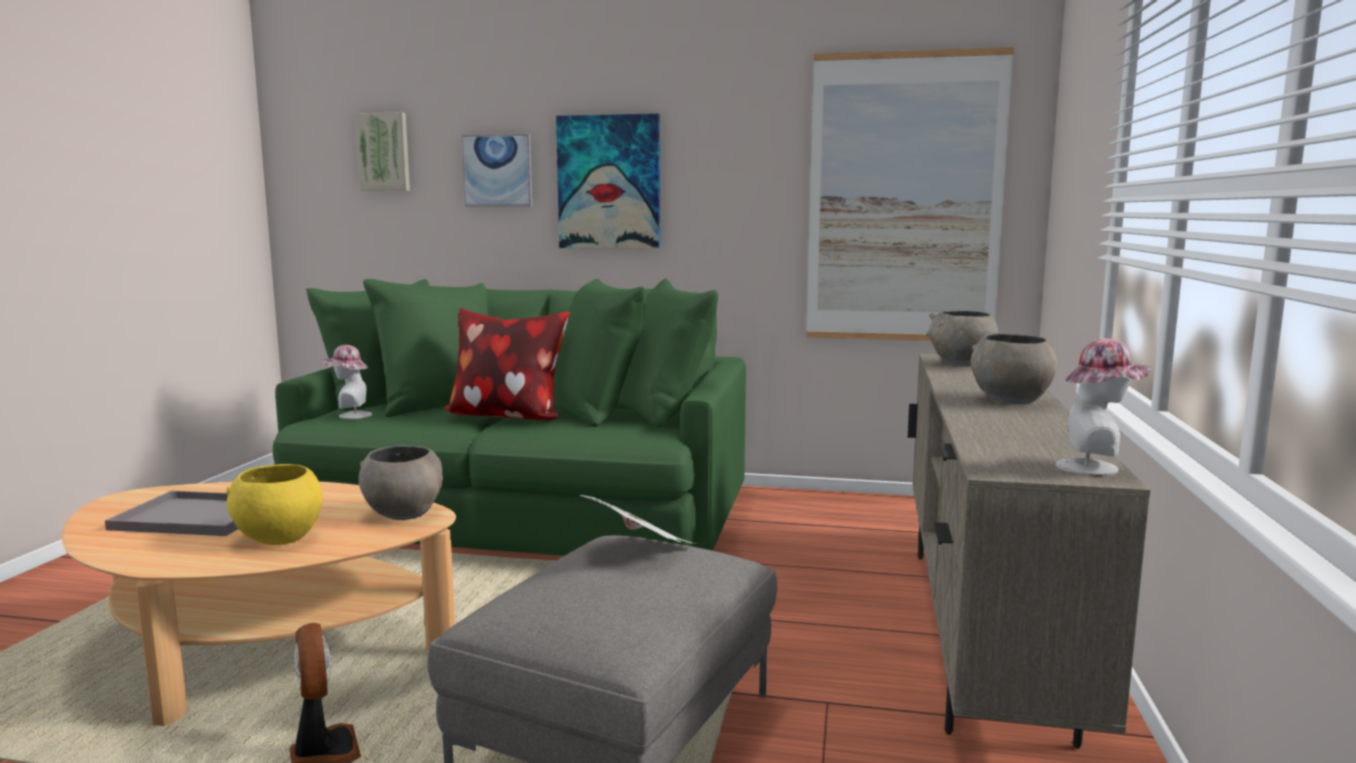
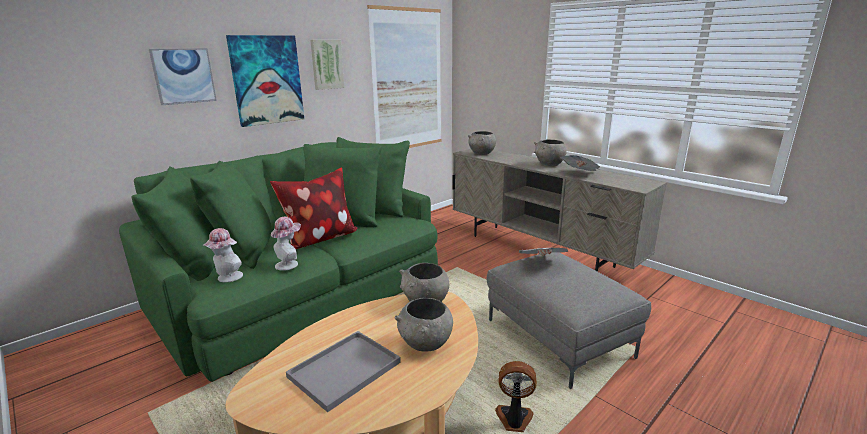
camera: 55 degrees left, 10 degrees up
(279, 538) = (425, 344): yellow bowl -> grey bowl
(384, 152) = (65, 64): picture -> picture (326, 64)
(993, 423) = (580, 174): none -> newspaper
(1095, 467) = (642, 180): hat -> hat (289, 264)

